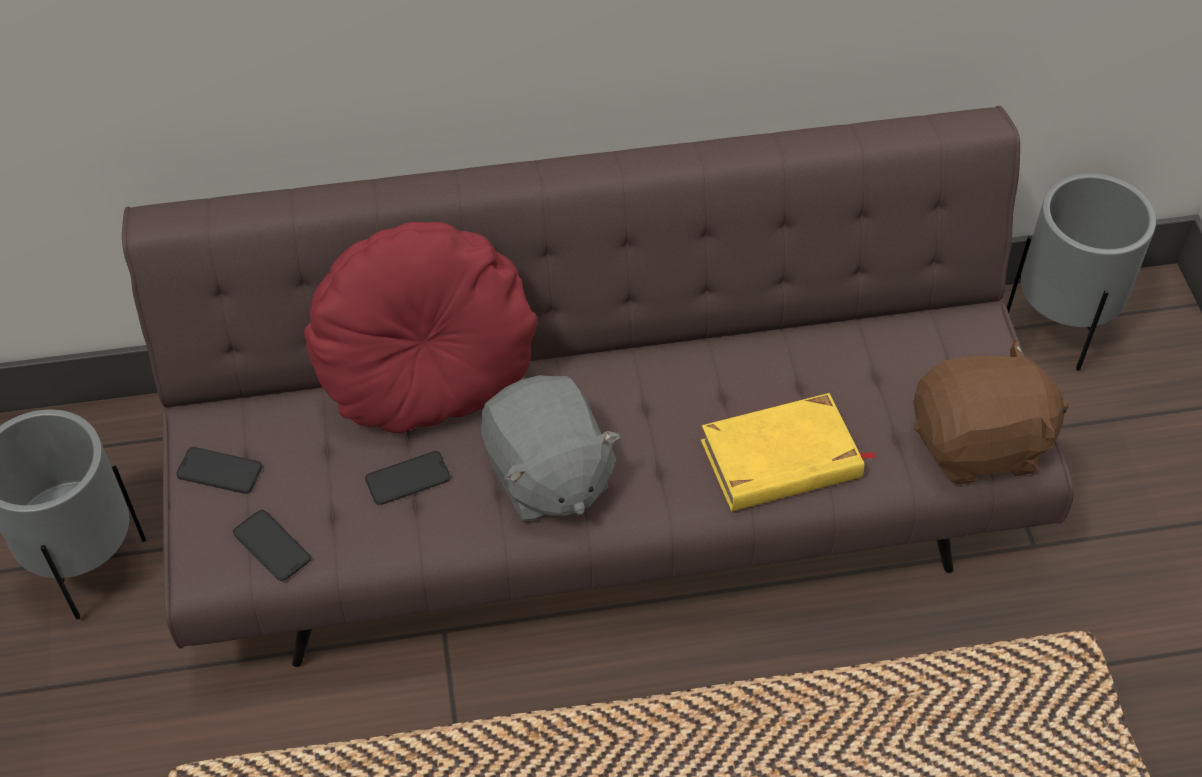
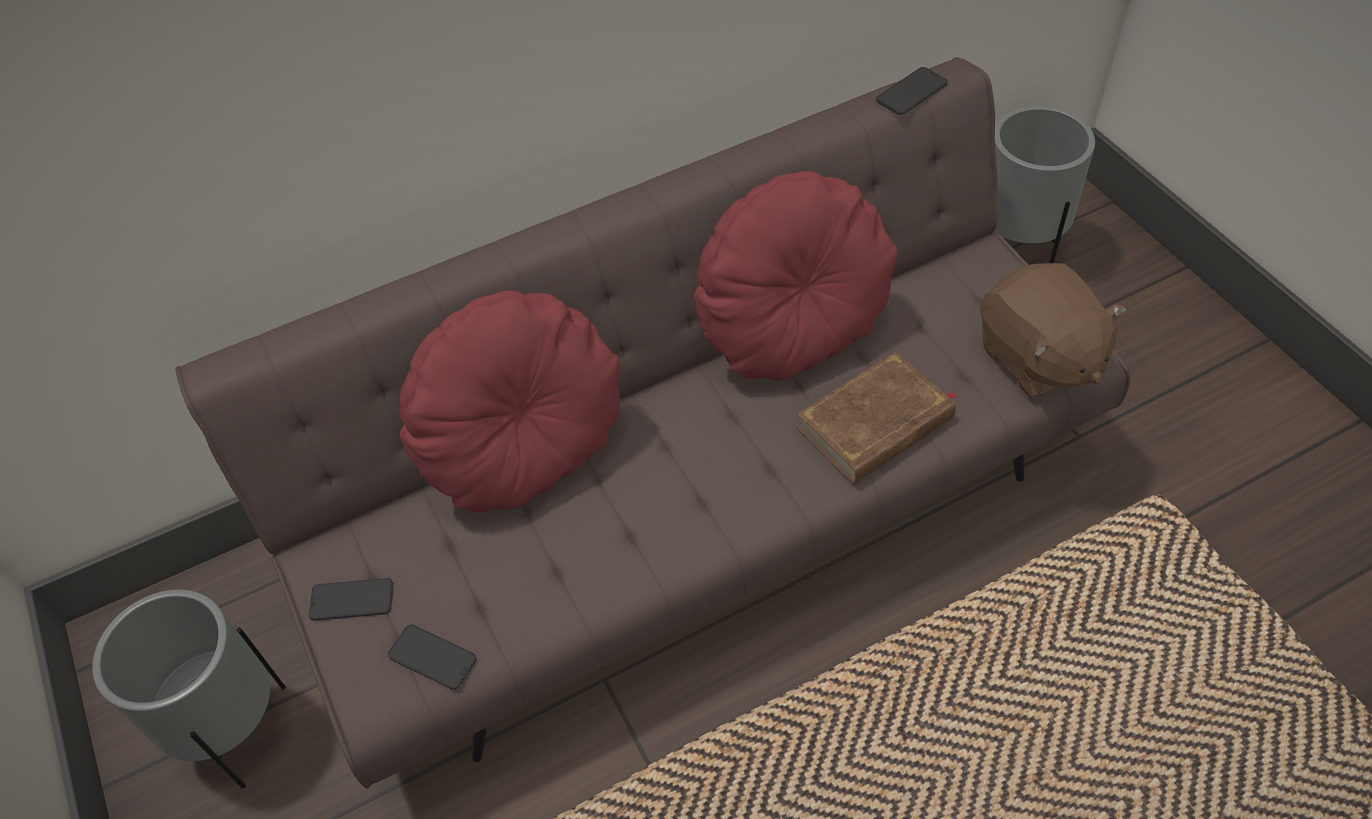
camera: 15 degrees left, 0 degrees up
(408, 478) = (540, 548): phone -> phone (911, 92)
(547, 476) = (671, 505): grey plush toy -> none
(737, 352) = (794, 340): none -> red pillow
(781, 460) = (876, 424): yellow book -> brown book
(979, 445) = (1038, 358): brown plush toy -> brown plush toy turned 90 degrees clockwise

